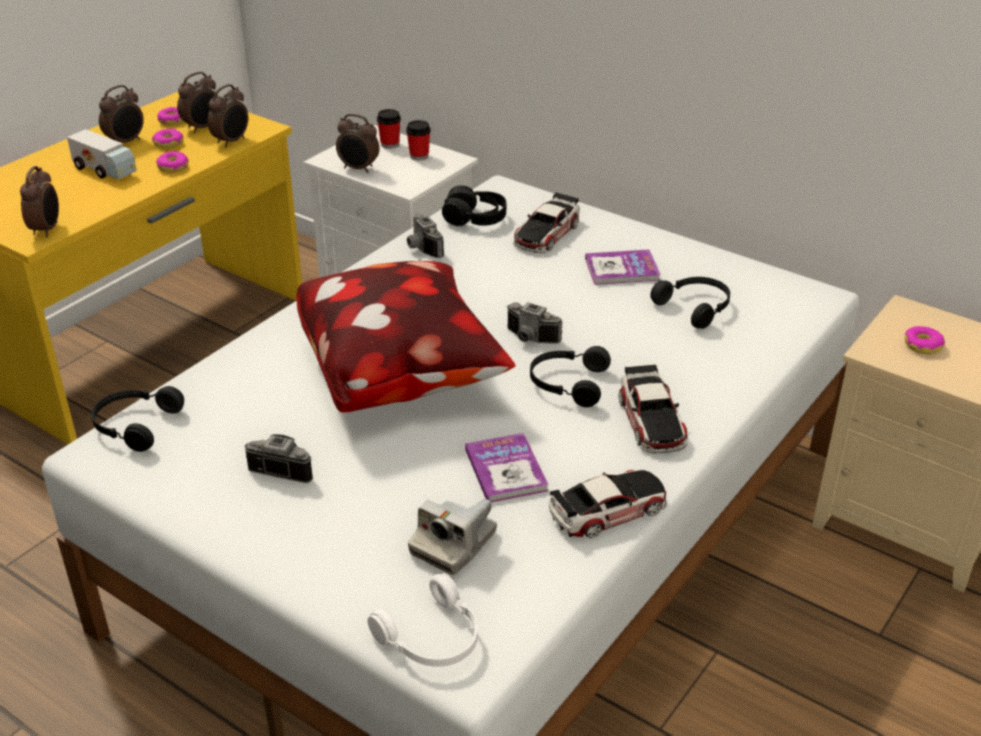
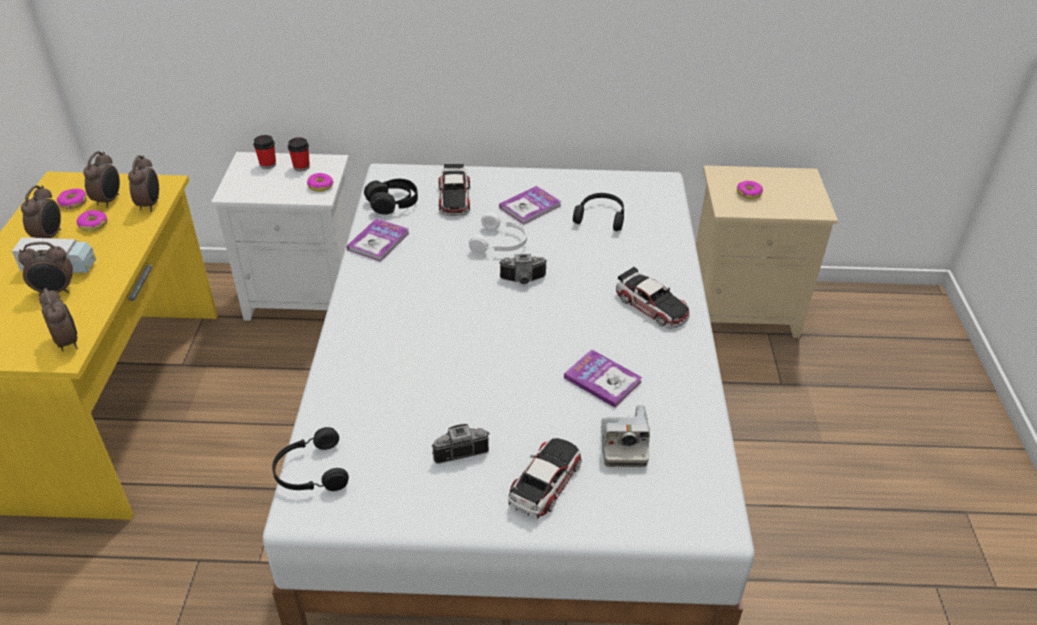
camera: 35 degrees left, 5 degrees up
(173, 167) = (123, 244): donut -> donut (320, 186)
(358, 169) = (264, 193): alarm clock -> alarm clock (55, 291)
(402, 375) = (466, 343): pillow -> none
(421, 249) = (378, 241): camera -> book
(432, 638) = (676, 514): white headphones -> white headphones (500, 243)
(567, 384) = (578, 303): black headphones -> none
(608, 510) = (687, 377): toy car -> toy car (545, 482)

